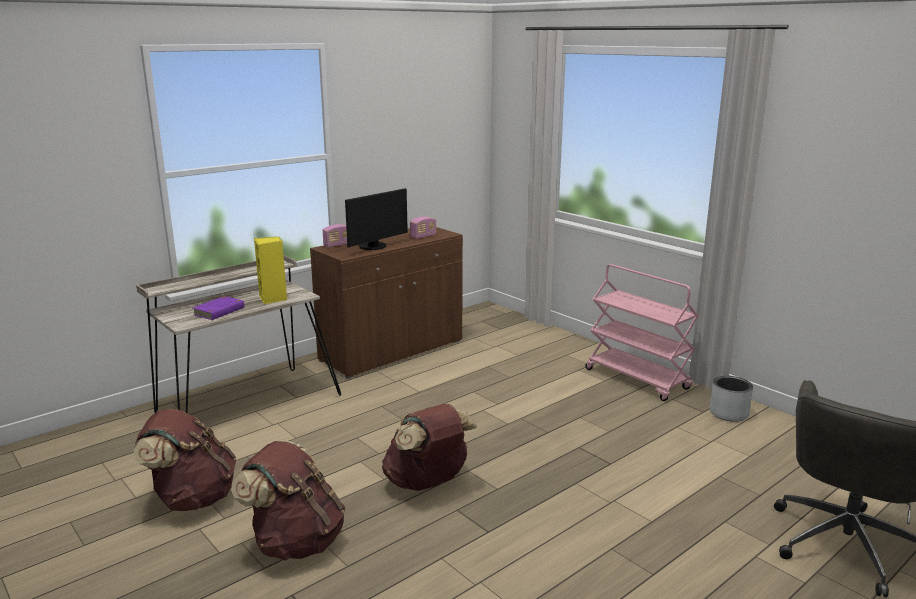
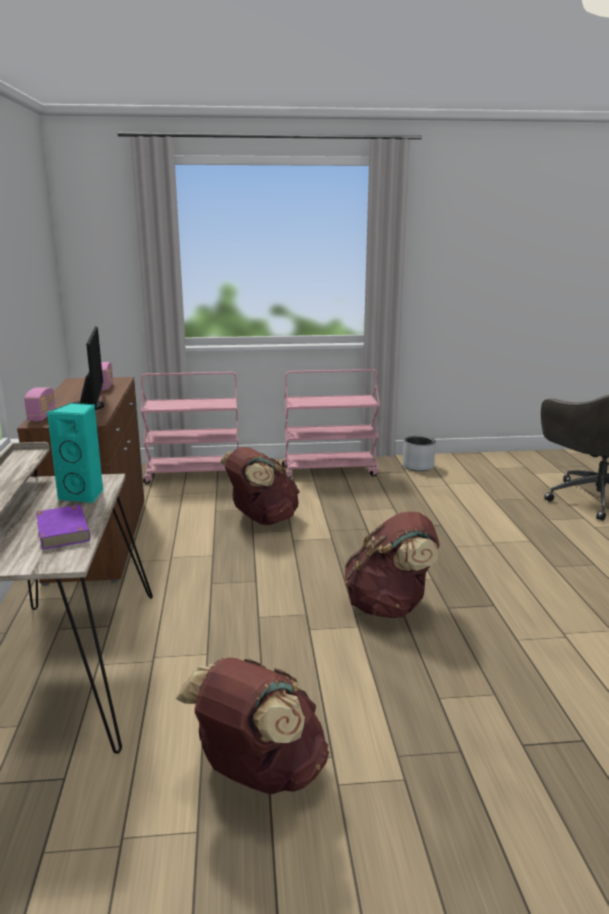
camera: 55 degrees left, 0 degrees up
(273, 299) = (84, 495): yellow speaker -> turquoise speaker
(296, 542) = (428, 715): brown backpack -> brown backpack (262, 519)
(534, 337) = (194, 475): none -> pink cart

